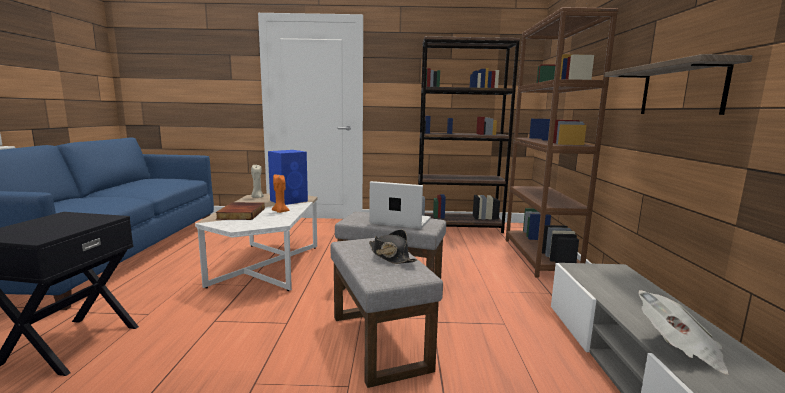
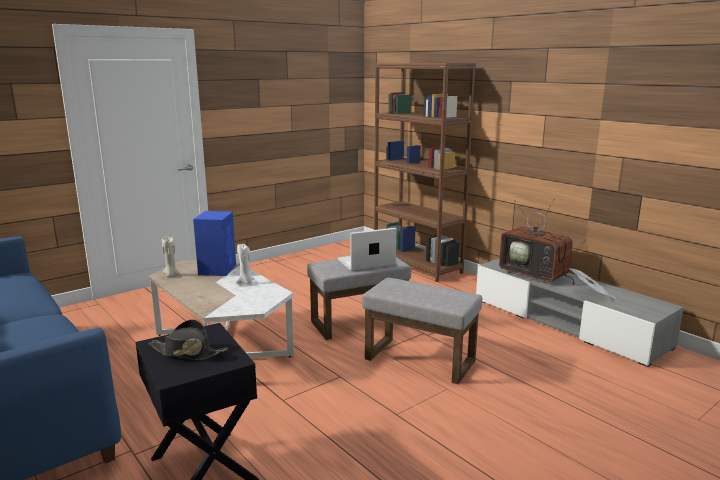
camera: 40 degrees left, 5 degrees up
(240, 214) = (215, 296): book -> none
(280, 212) = (246, 283): orange candle -> white candle
(390, 256) = (426, 290): black hat -> black hat (187, 352)
(458, 227) = (318, 255): brown bookcase -> none
(623, 294) = (536, 274): none -> television
(681, 90) = (541, 135): shelf -> none

